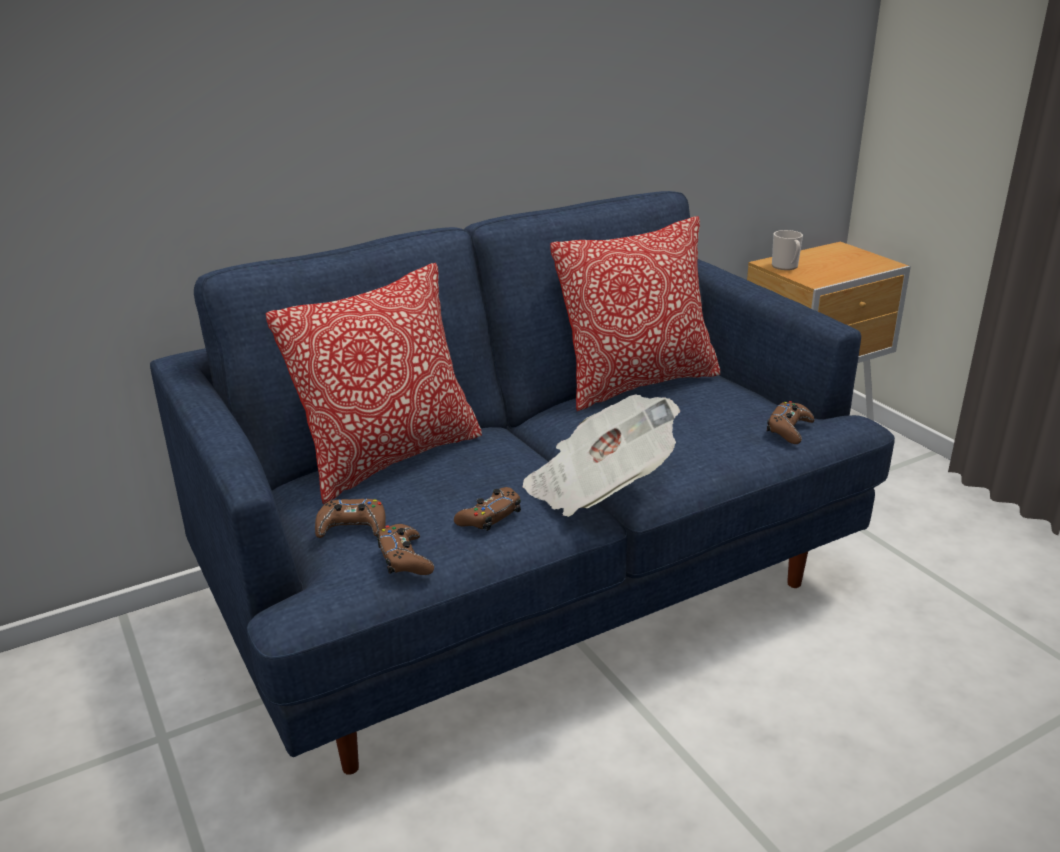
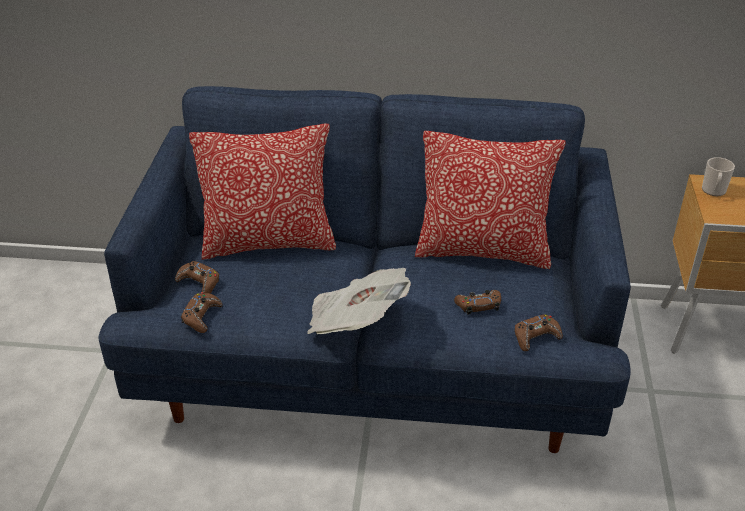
camera: 35 degrees right, 10 degrees up
(489, 517) = (272, 311): brown game controller -> brown game controller (478, 305)

